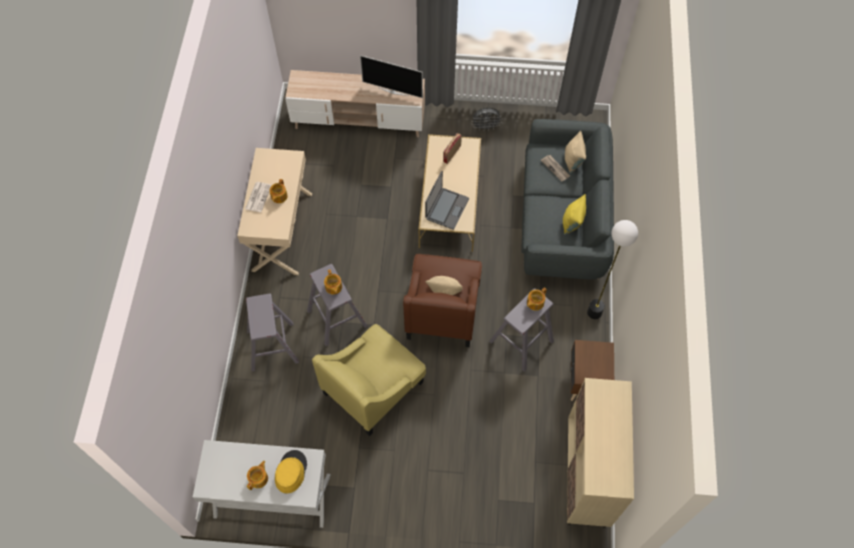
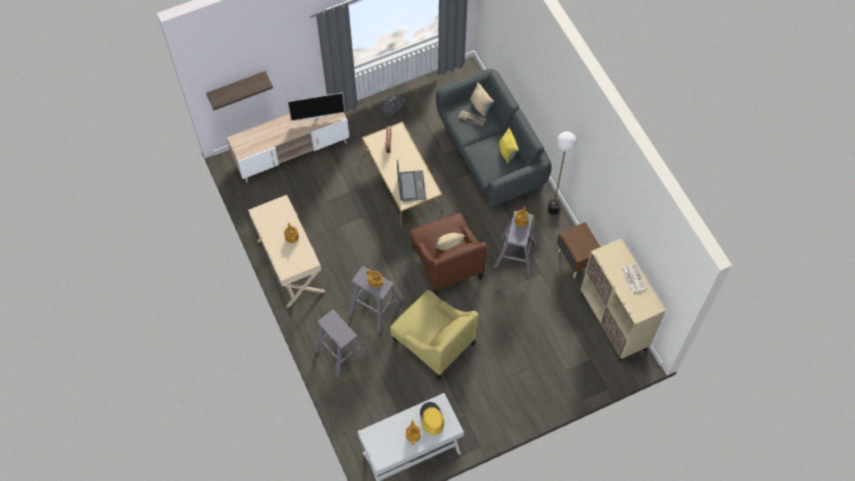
camera: 30 degrees left, 0 degrees up
(258, 197) = (276, 245): newspaper -> newspaper (632, 278)
(314, 16) = (237, 87): none -> shelf
(373, 387) = (433, 342): yellow armchair -> yellow armchair turned 60 degrees counterclockwise

